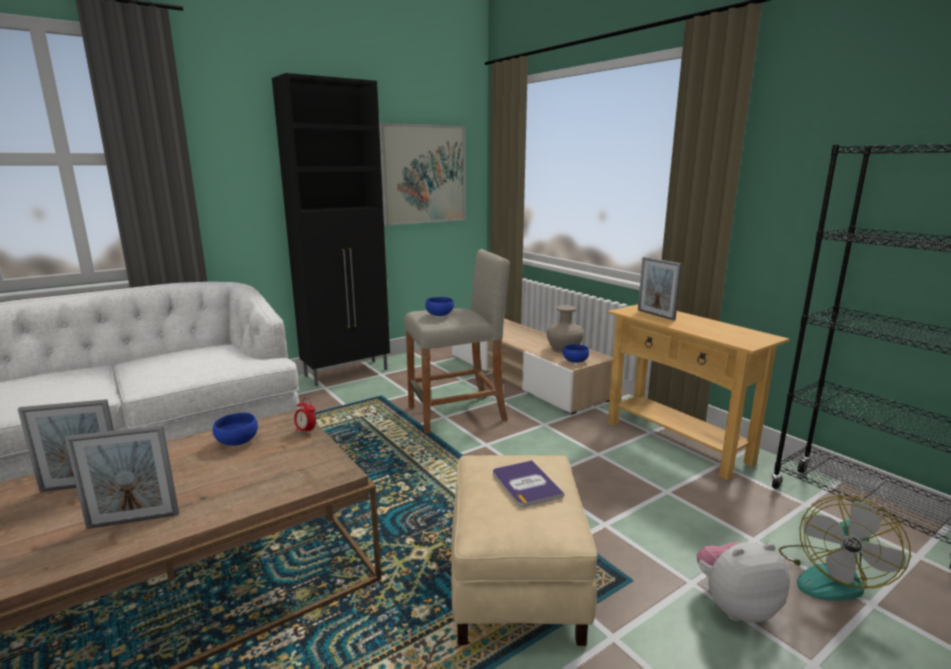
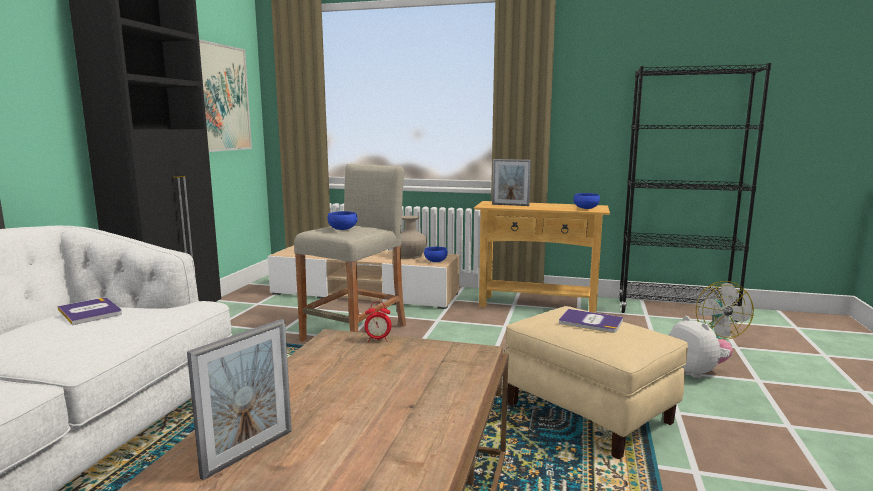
camera: 40 degrees left, 5 degrees down
(133, 520) = (391, 444): picture frame -> none
(208, 351) = (90, 312): none -> book
(236, 442) = (330, 366): blue bowl -> blue bowl (586, 208)
(735, 606) = (696, 372): plush toy -> plush toy turned 120 degrees clockwise

